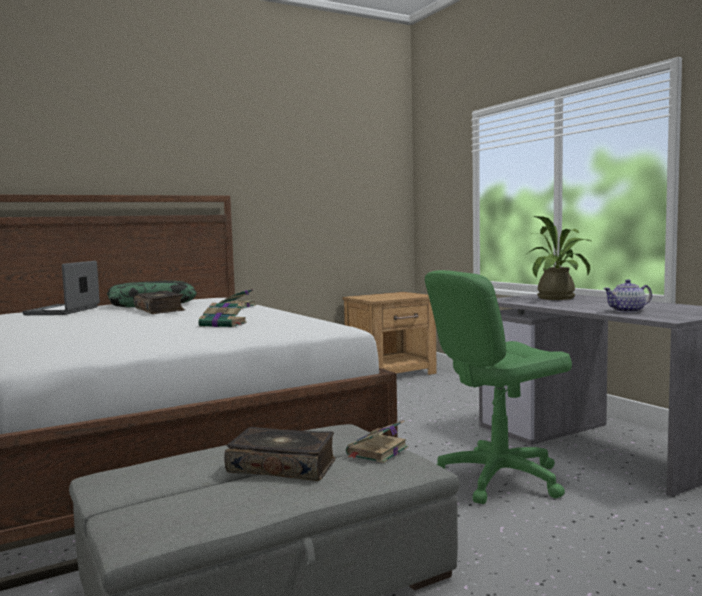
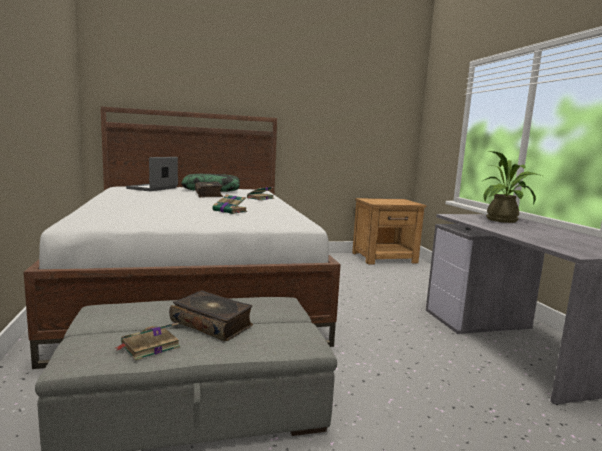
camera: 15 degrees right, 5 degrees up
(376, 452) = (288, 325): book -> book (149, 346)
(498, 478) = (413, 357): green office chair -> none
(628, 311) = (549, 240): teapot -> none

